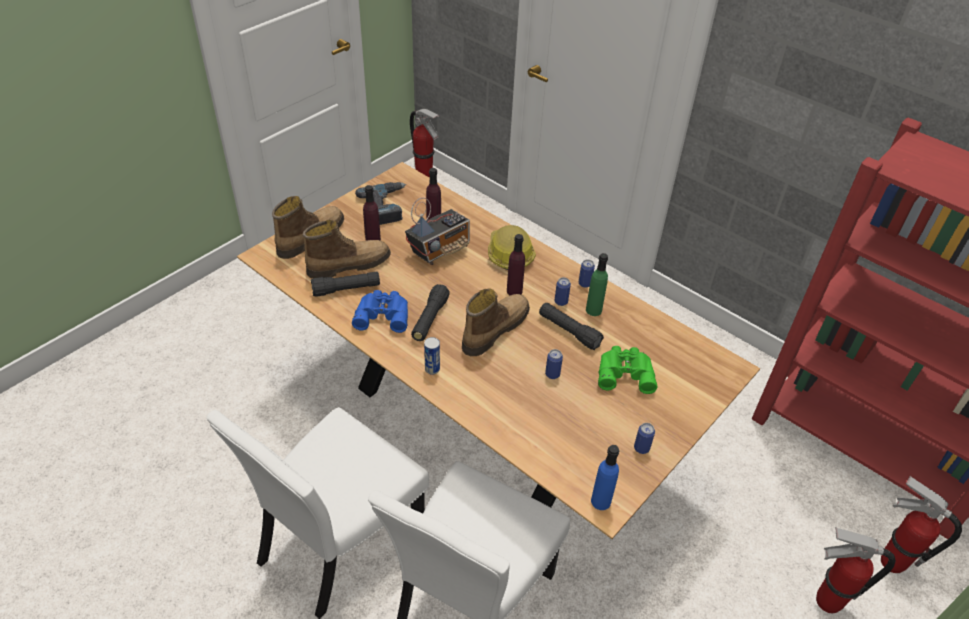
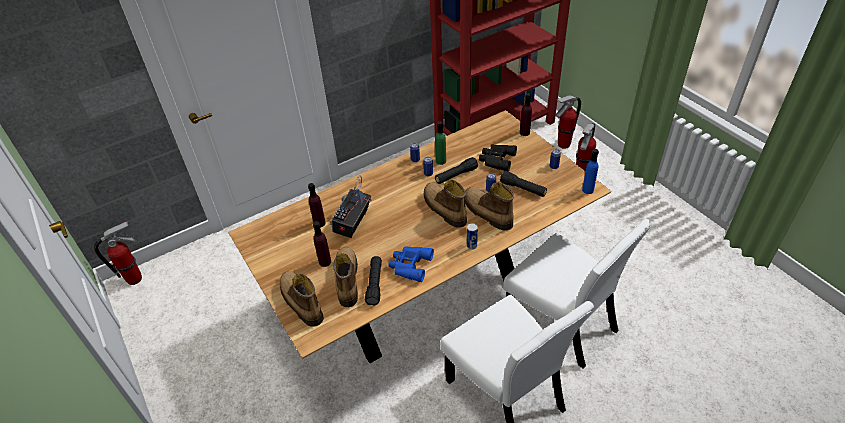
camera: 70 degrees left, 0 degrees up
(386, 206) = (284, 248): power drill -> none
(430, 319) = (423, 240): black flashlight -> black flashlight (523, 189)
(440, 250) = (352, 224): radio -> radio turned 135 degrees counterclockwise
(502, 376) = (486, 213): none -> boot
(509, 254) = (372, 189): hard hat -> none
(514, 291) = (410, 193): purple bottle -> purple bottle (524, 132)
(625, 372) = (496, 160): green binoculars -> black binoculars

